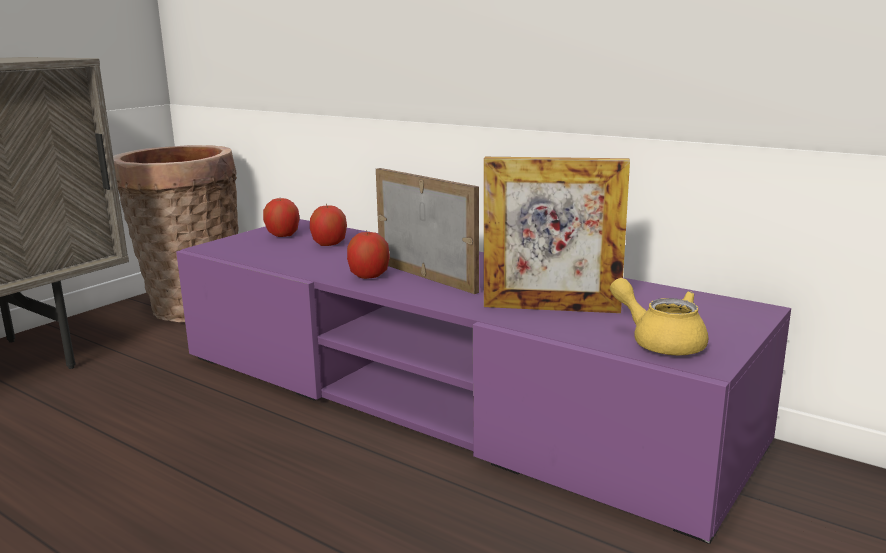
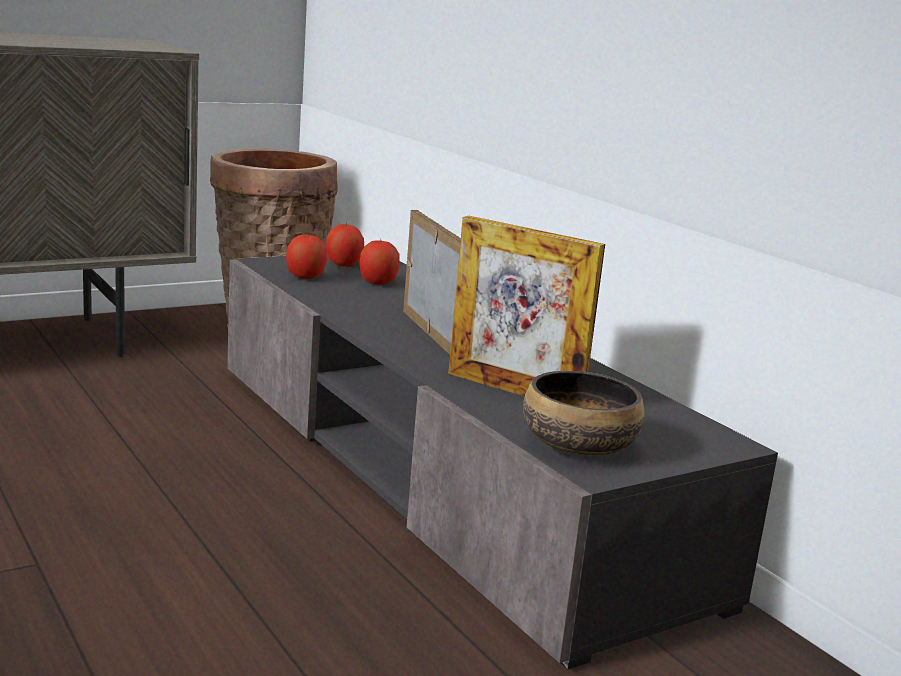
camera: 20 degrees right, 0 degrees up
(369, 276) = (376, 321): apple -> apple (305, 277)
(445, 398) = (438, 472): purple tv stand -> grey tv stand
(660, 342) = (577, 445): yellow teapot -> bowl

